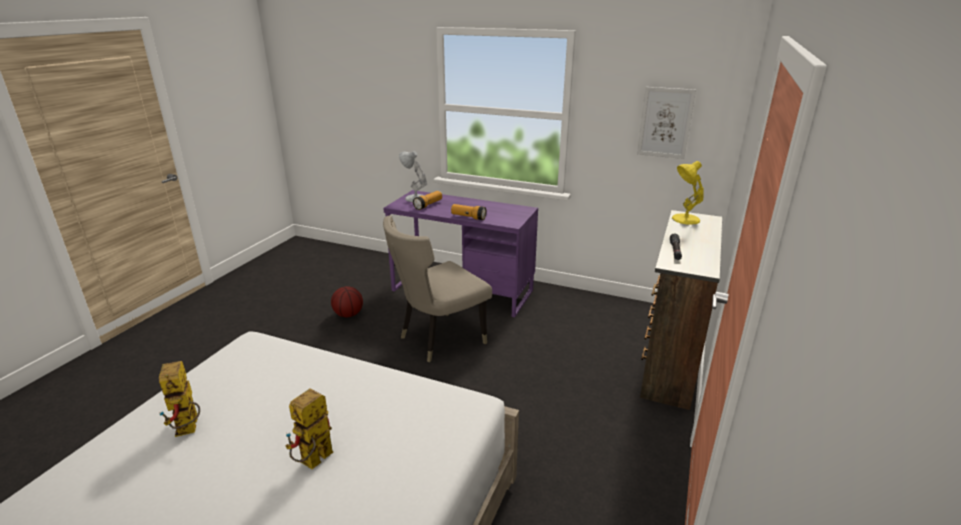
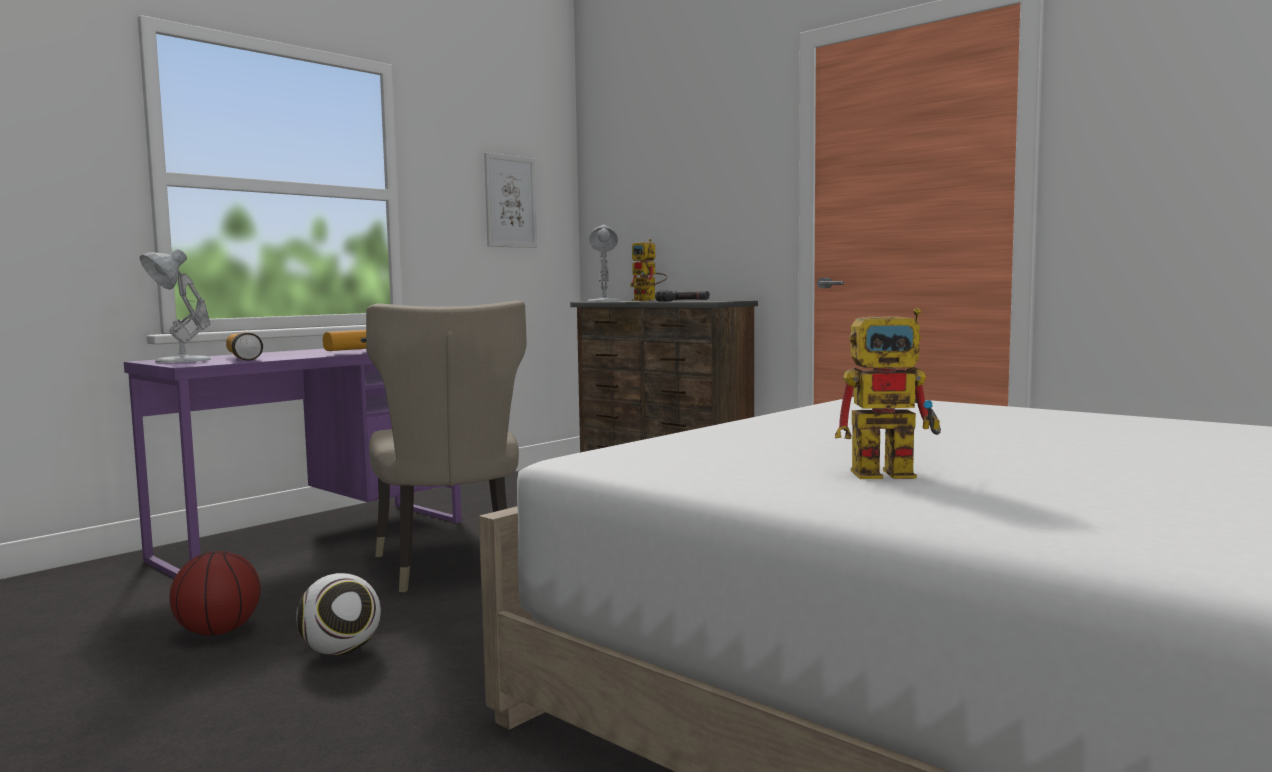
camera: 70 degrees left, 20 degrees down
(313, 463) = (987, 431): toy robot -> toy robot (648, 300)
(334, 347) = (341, 651): none -> football
(684, 219) = (604, 301): yellow table lamp -> white table lamp

